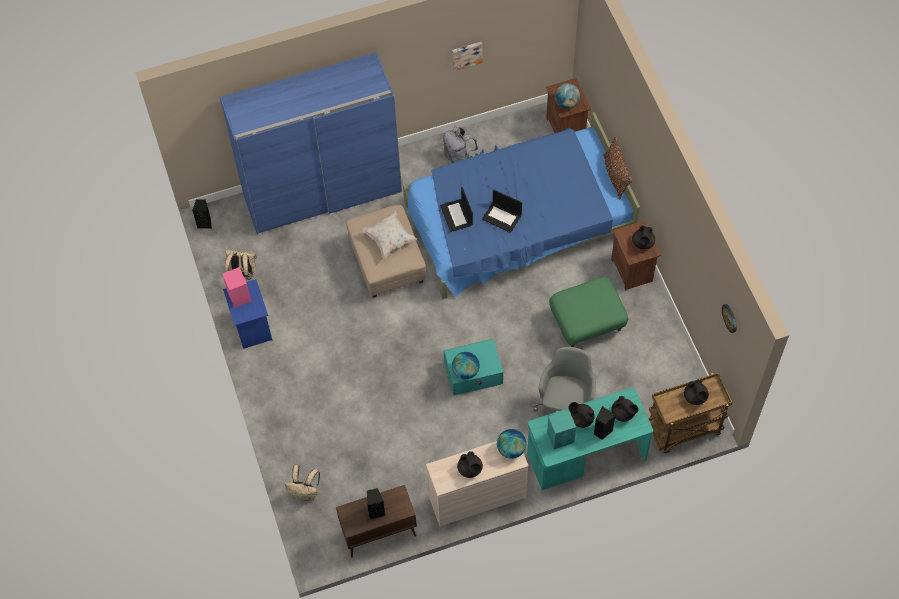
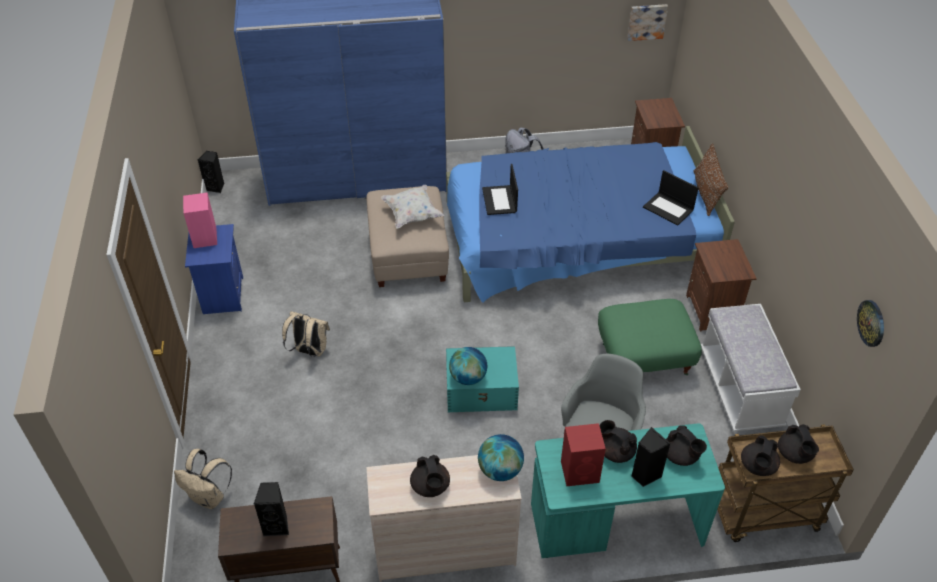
camera: 10 degrees right, 15 degrees down
(243, 273) = (236, 239): beige backpack -> beige backpack (309, 351)
(466, 55) = (546, 28): picture -> picture (646, 21)
(502, 217) = (556, 210): laptop -> laptop (669, 208)
(561, 437) = (581, 471): turquoise speaker -> red speaker
(566, 103) = (656, 117): globe -> none
(643, 243) = (733, 262): black teapot -> black teapot (757, 467)
(659, 335) = (740, 389): none -> white bench

